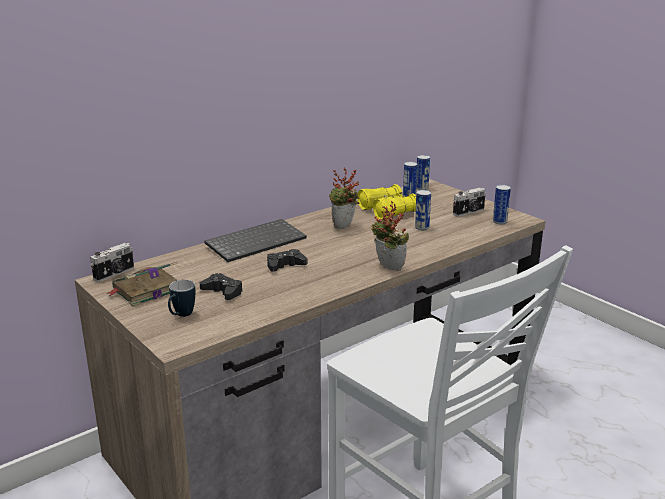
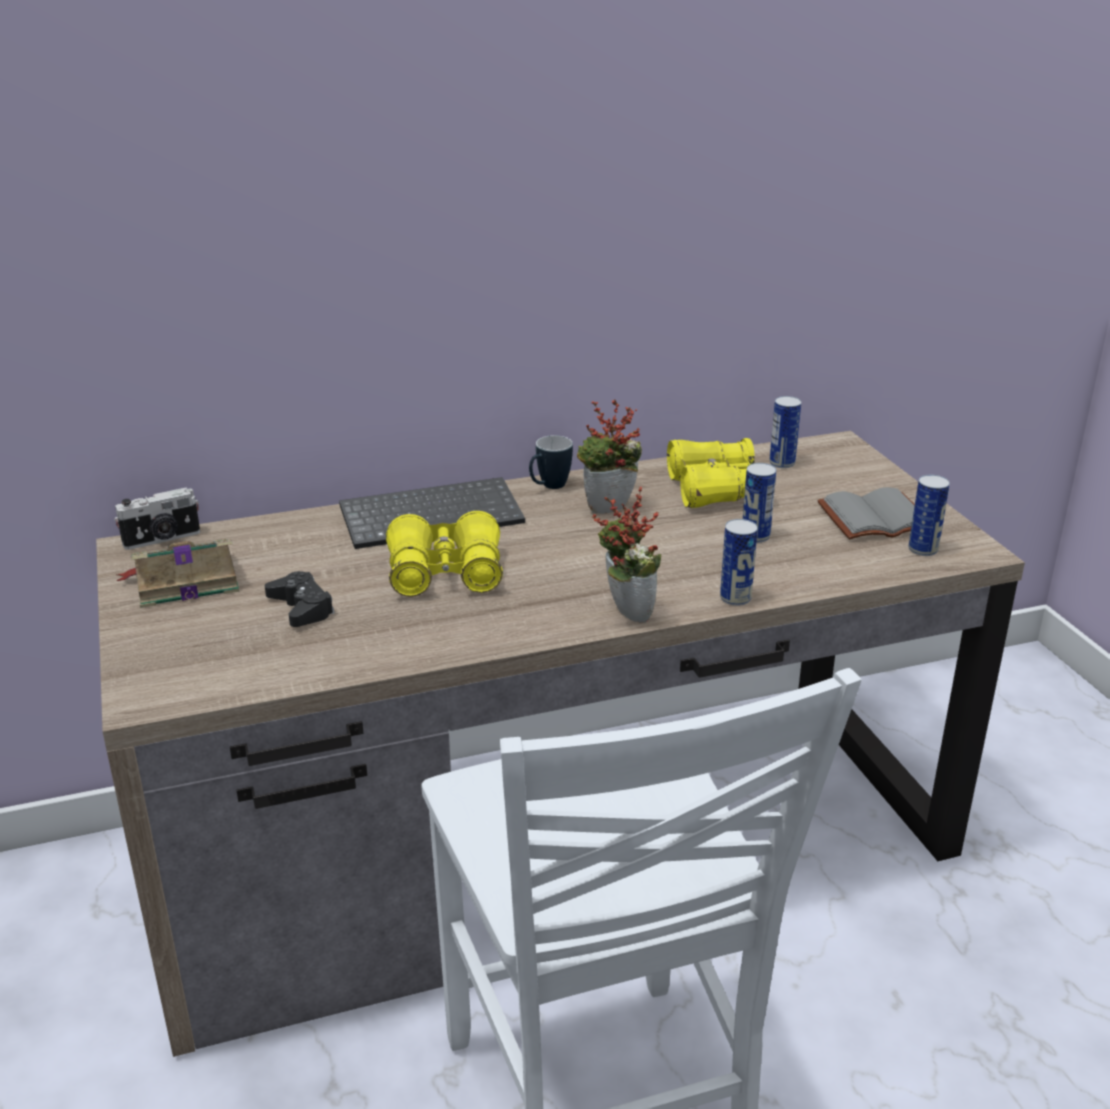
camera: 20 degrees right, 5 degrees up
(181, 315) = (199, 642): mug -> mug (548, 487)
(285, 265) = (445, 574): black game controller -> yellow binoculars
(422, 188) = (819, 450): can -> can (735, 598)
(469, 212) = (876, 517): camera -> grey book

